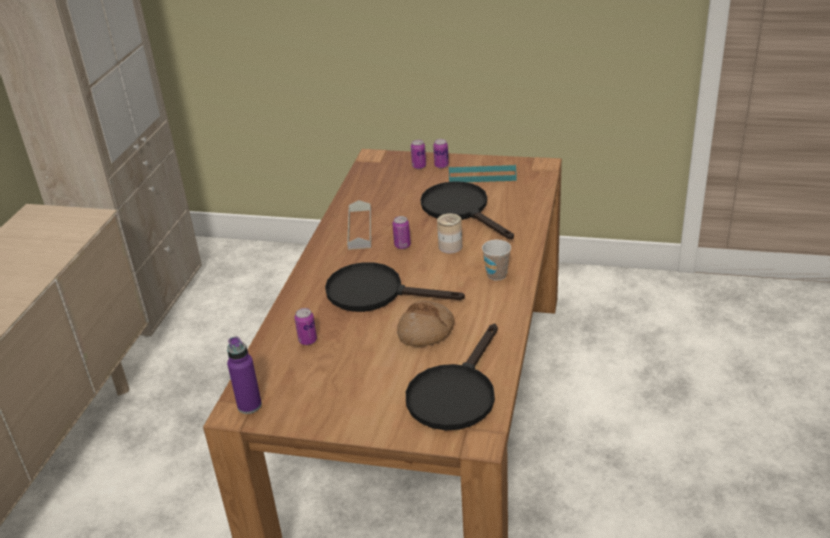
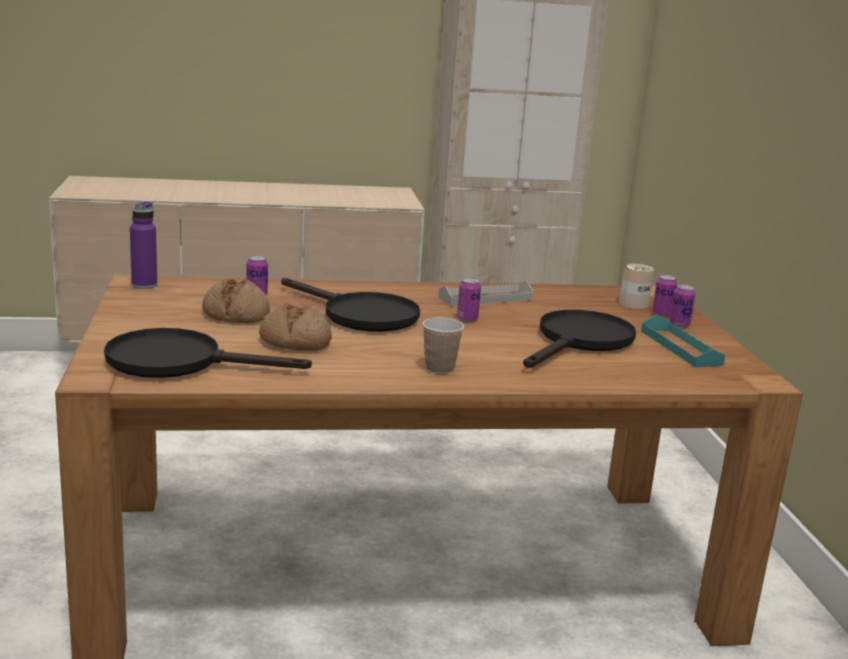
camera: 65 degrees right, 15 degrees down
(351, 356) = (236, 314): none -> bread
(375, 292) = (360, 315): black frying pan -> black frying pan turned 135 degrees clockwise
(450, 246) = (485, 341): can -> can (633, 304)

